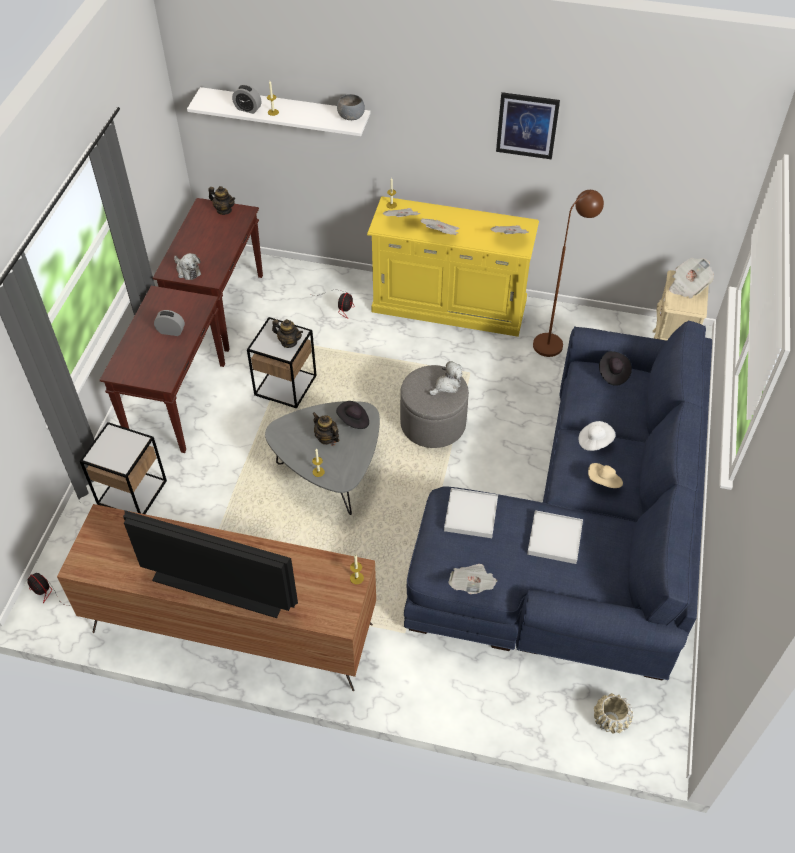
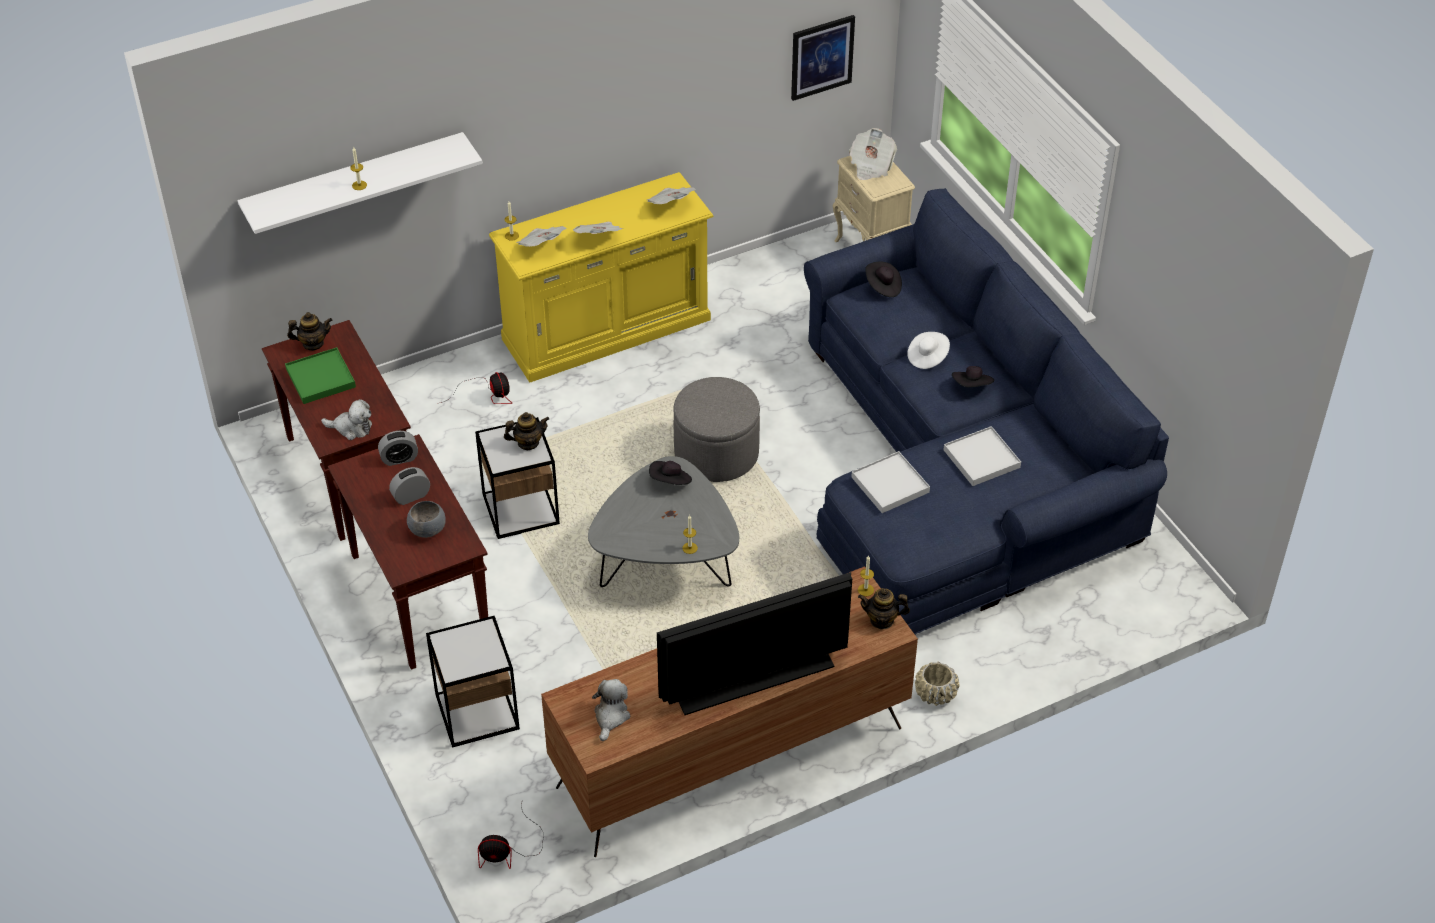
camera: 40 degrees left, 5 degrees down
(205, 232) = (321, 378): none -> green tray
(248, 109) = (326, 196): alarm clock -> alarm clock (399, 459)
(326, 438) = (661, 513): teapot -> teapot (882, 620)
(351, 117) = (452, 148): grey bowl -> grey bowl (428, 529)
(446, 385) = (725, 394): plush toy -> plush toy (611, 716)
(472, 585) = (954, 540): newspaper -> none
(527, 125) = (647, 68): picture -> picture (822, 57)
(554, 341) = (751, 305): brown floor lamp -> none
(604, 482) = (972, 386): beige hat -> black hat
(610, 719) = (1133, 599): beige planter -> beige planter (935, 694)

